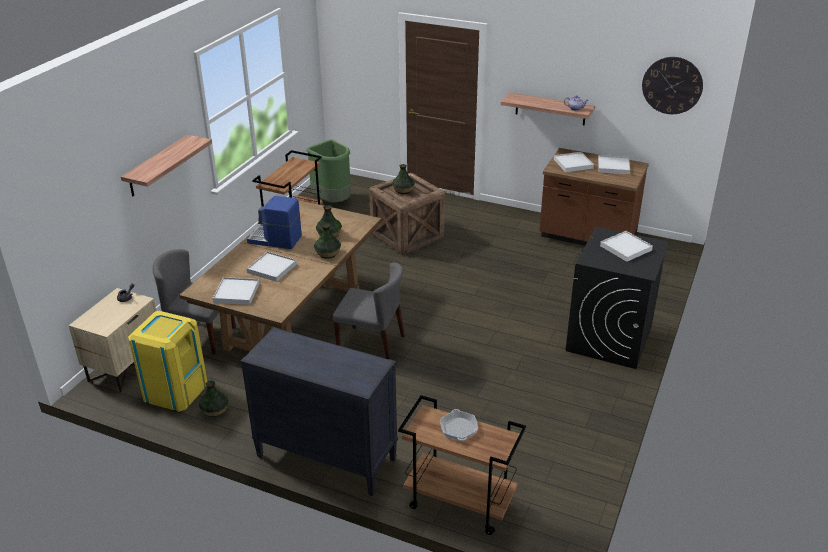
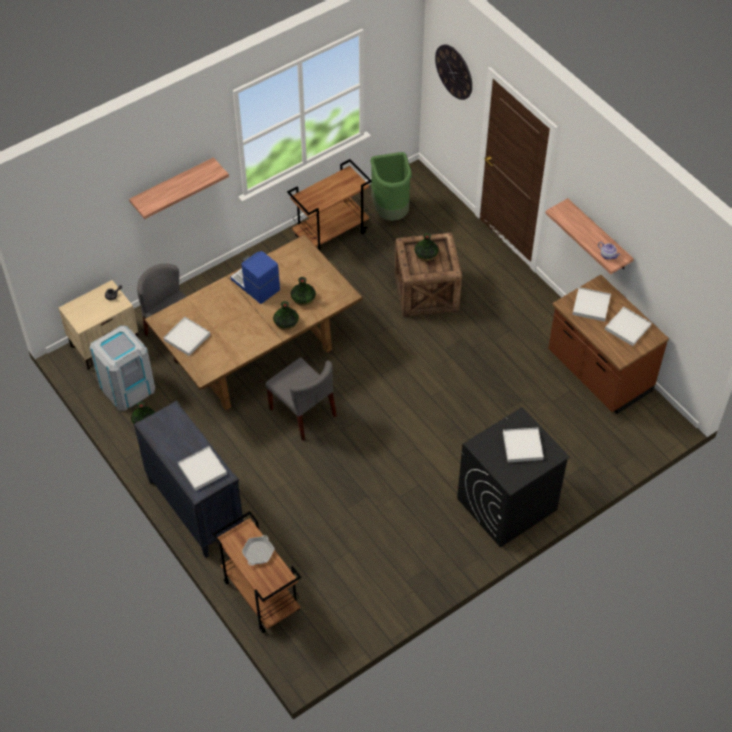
camera: 30 degrees right, 20 degrees up
(175, 390) = (127, 387): yellow trash can -> grey trash can
(272, 268) = (231, 321): white tray -> white tray (202, 469)
(672, 85) = (695, 285): wall clock -> wall clock (454, 71)

